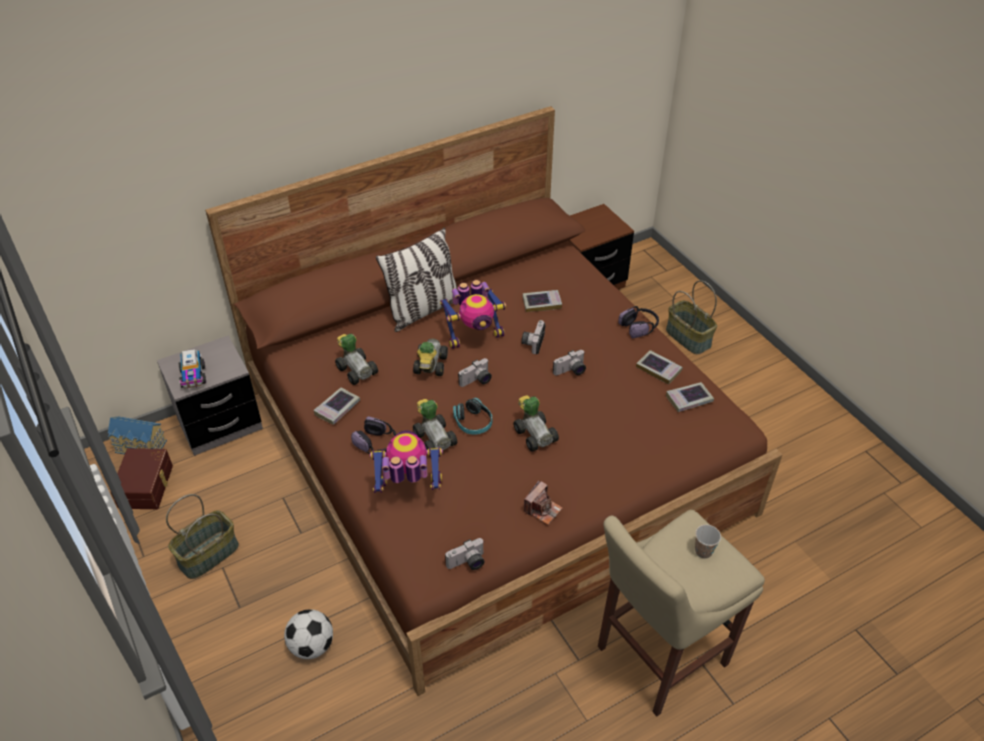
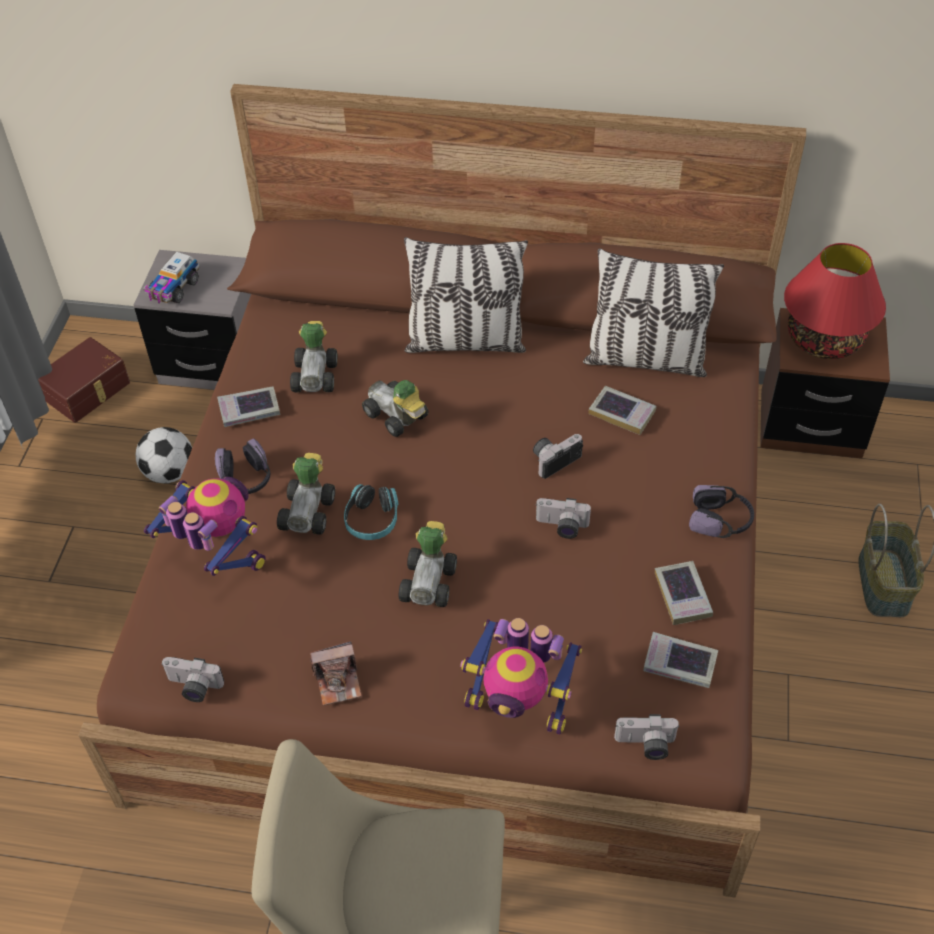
camera: 40 degrees right, 5 degrees up
(140, 447) = (120, 343): toy house -> none
(208, 554) = (74, 503): basket -> none
(312, 646) = (72, 672): football -> football (169, 473)
(429, 366) = (397, 418): toy car -> toy car turned 90 degrees counterclockwise
(474, 336) = (491, 409): toy robot -> toy robot (519, 703)
(477, 381) = (431, 470): camera -> camera (645, 745)
(526, 272) = (645, 360): none -> pillow
(587, 227) = (824, 339): none -> red table lamp
(703, 551) = (446, 877): cup -> none

